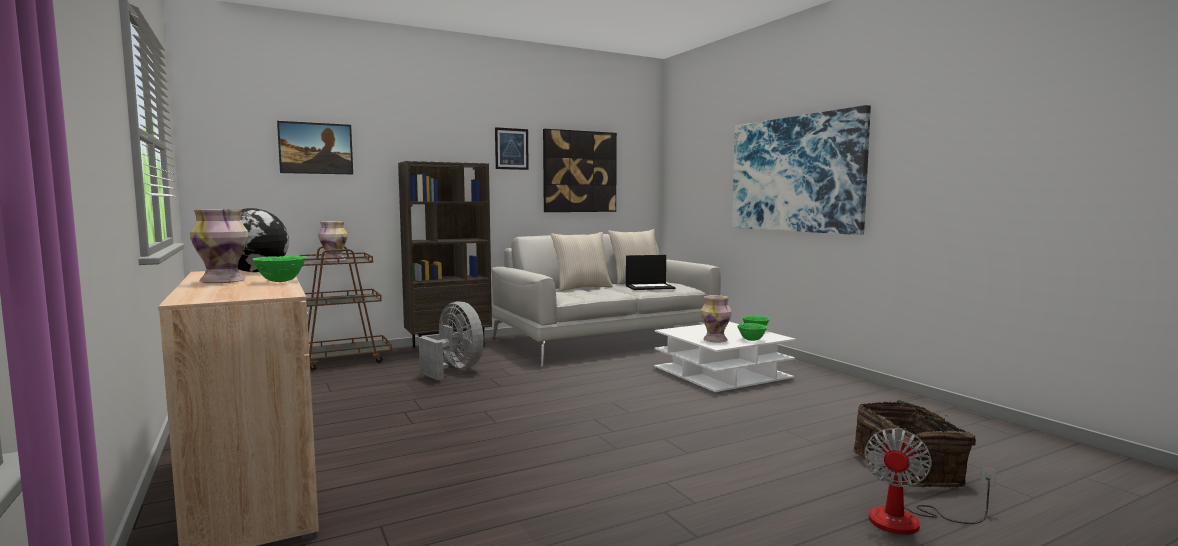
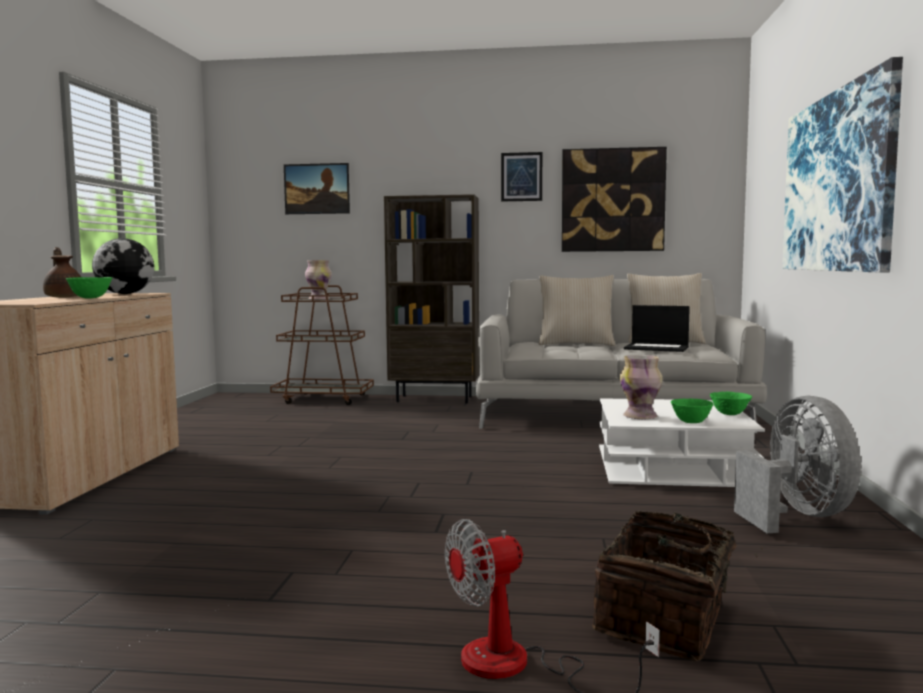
camera: 35 degrees right, 0 degrees up
(223, 281) = (65, 297): vase -> brown teapot
(454, 370) = (394, 419): grey fan -> grey fan (797, 516)

